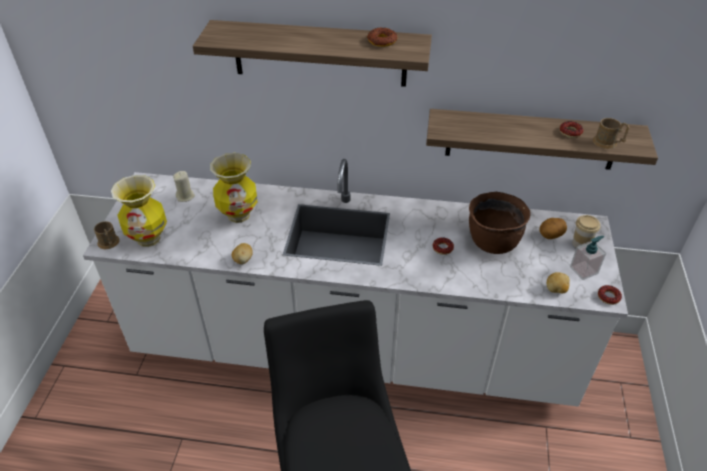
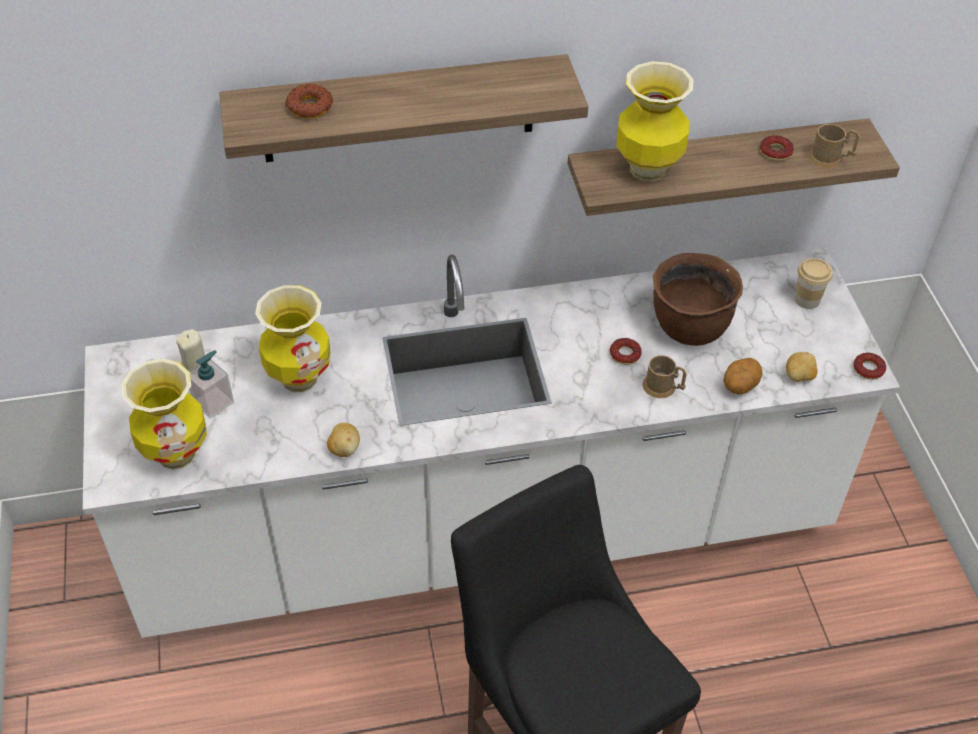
camera: 20 degrees left, 5 degrees up
(109, 243) = (116, 478): brown mug -> brown mug (663, 388)
(382, 41) = (504, 81): donut -> donut (309, 107)
(477, 126) = (647, 169): none -> vase
(550, 235) = (762, 297): potato -> potato (739, 386)
(584, 270) = (824, 338): soap dispenser -> soap dispenser (213, 402)

